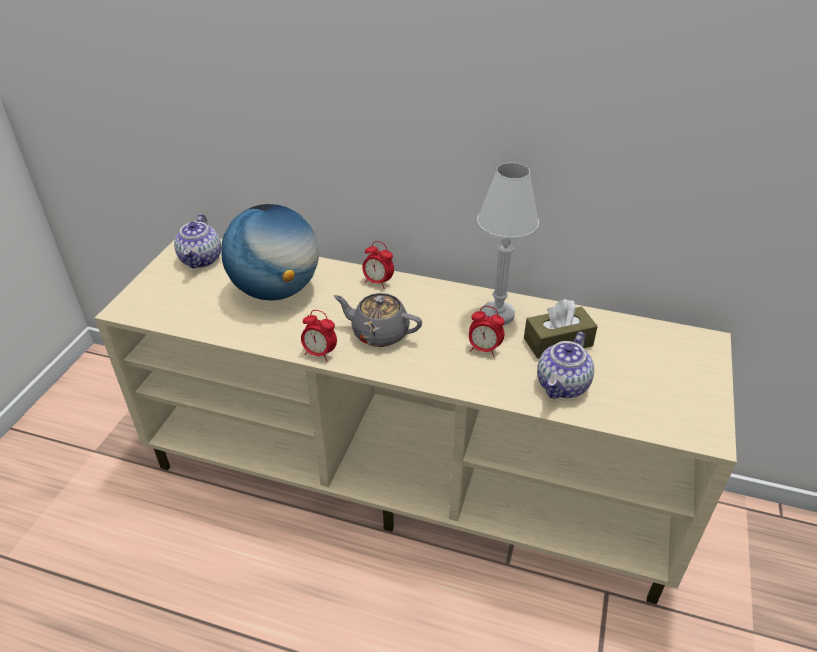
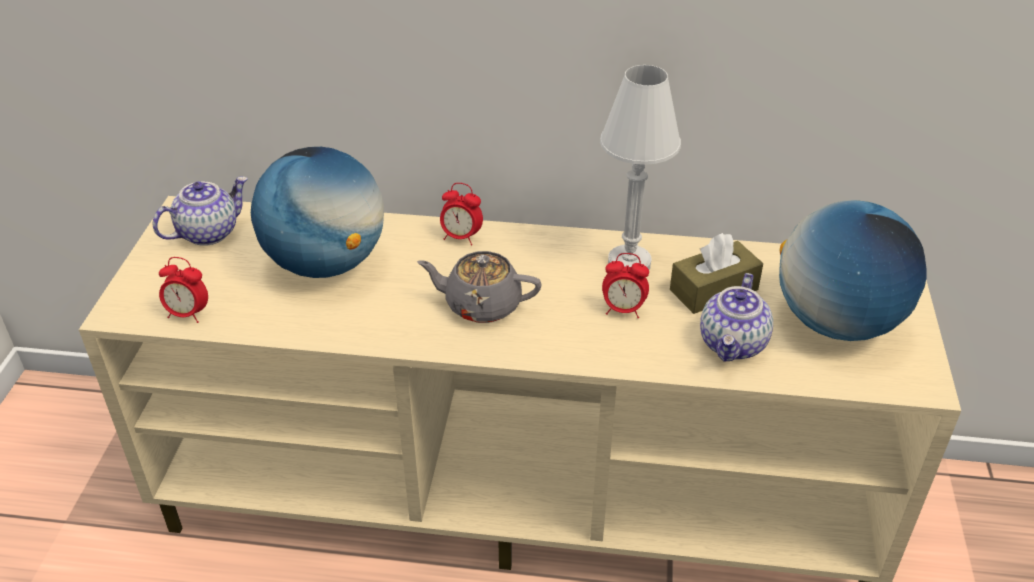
camera: 10 degrees left, 0 degrees up
(201, 259) = (208, 232): teapot -> teapot turned 120 degrees counterclockwise
(319, 353) = (410, 341): alarm clock -> alarm clock (188, 314)
(649, 379) = (836, 323): none -> globe

